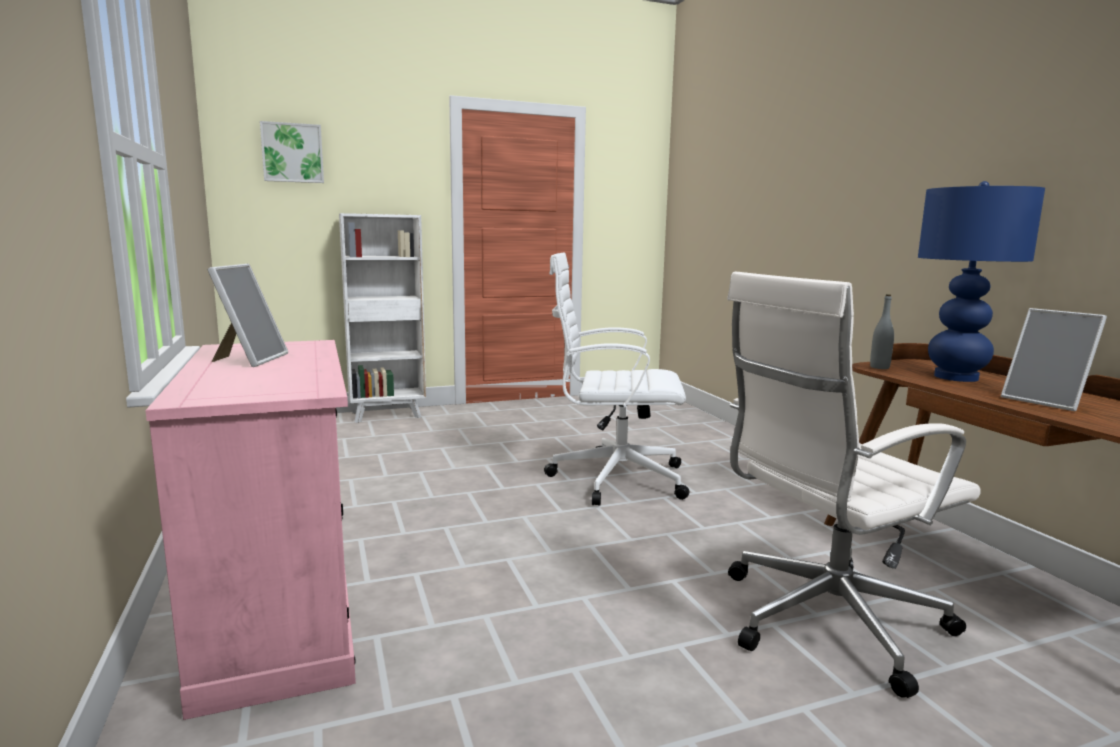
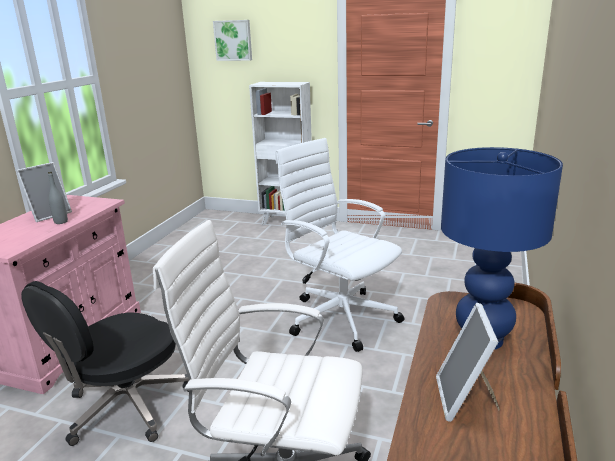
camera: 40 degrees right, 10 degrees up
(524, 639) = (125, 407): none -> black office chair
(879, 367) = (450, 303): grey bottle -> grey bottle (61, 222)

